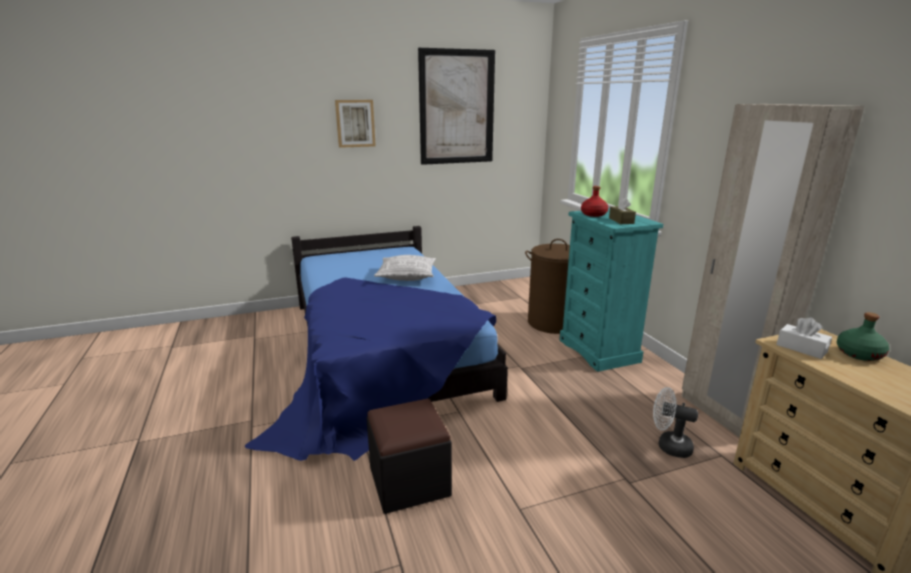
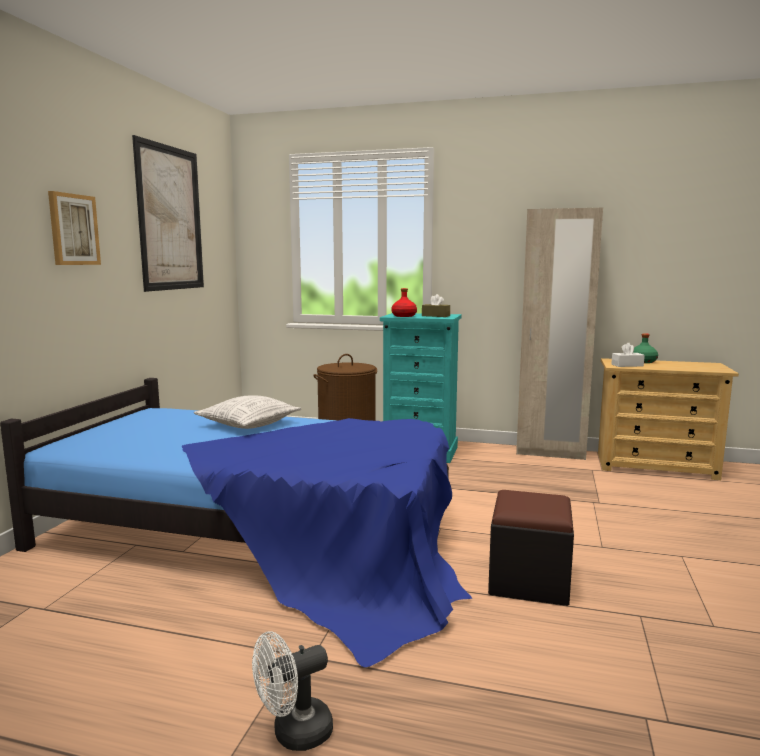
camera: 55 degrees left, 10 degrees down
(668, 446) = (569, 478): white fan -> white fan (293, 734)

